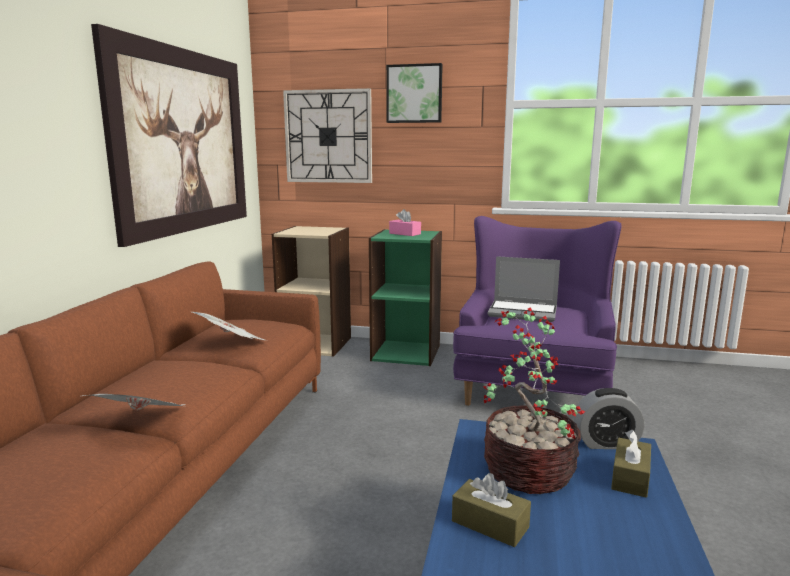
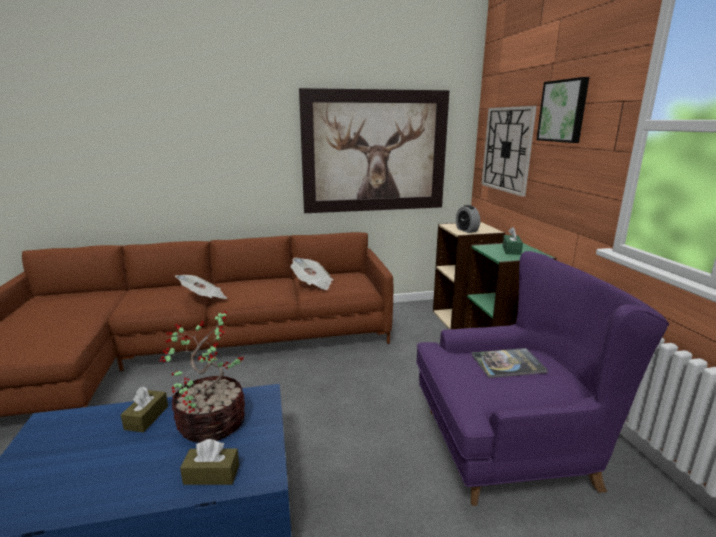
camera: 65 degrees right, 5 degrees up
(405, 234) = (511, 250): pink tissue box -> green tissue box
(523, 312) = (508, 364): laptop -> book
(606, 443) = (266, 457): alarm clock -> alarm clock (466, 230)

